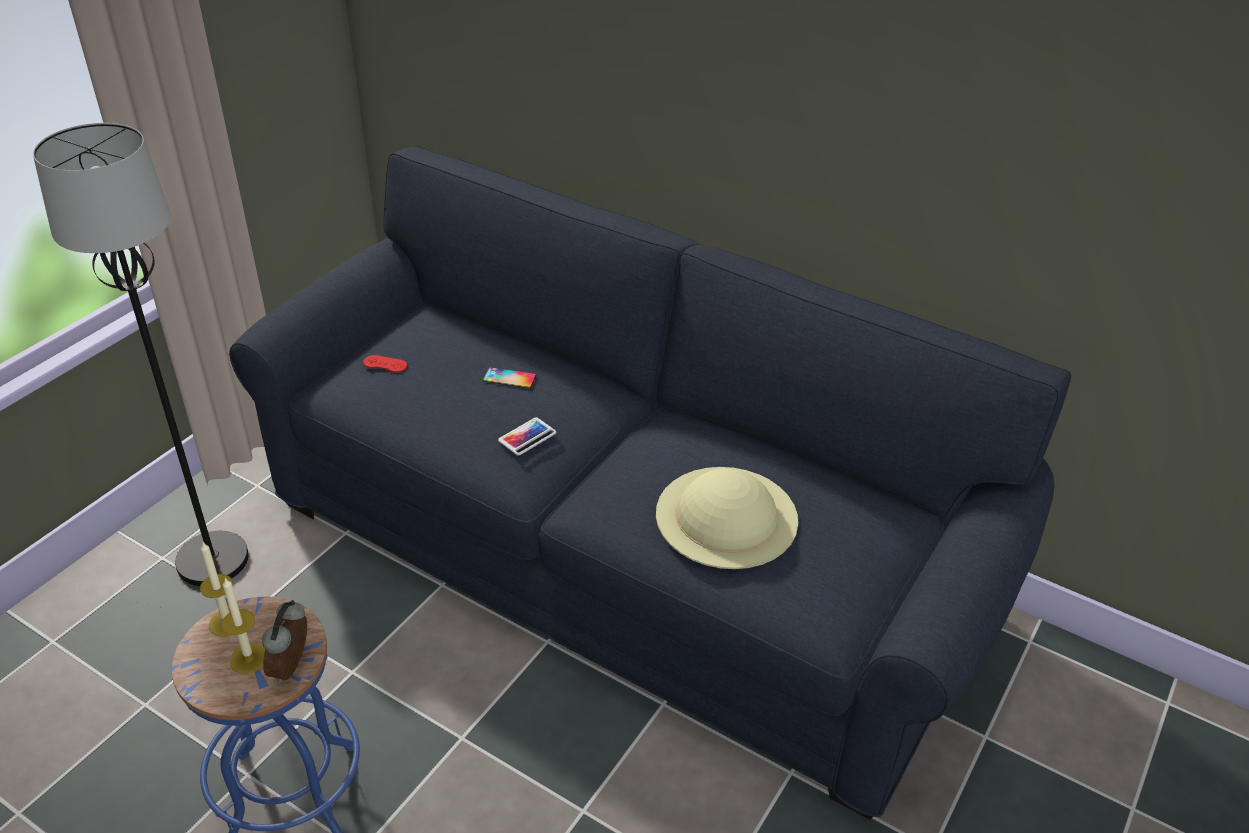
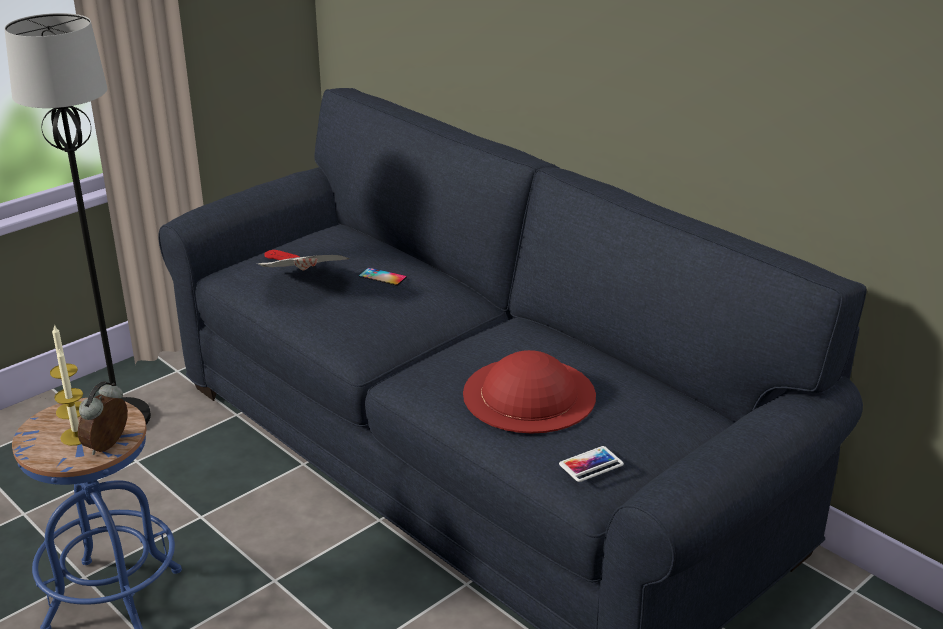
camera: 15 degrees right, 10 degrees down
(427, 399) = (305, 284): none -> newspaper
(527, 437) = (378, 319): phone -> phone (591, 464)
(726, 516) = (529, 394): beige hat -> red hat

